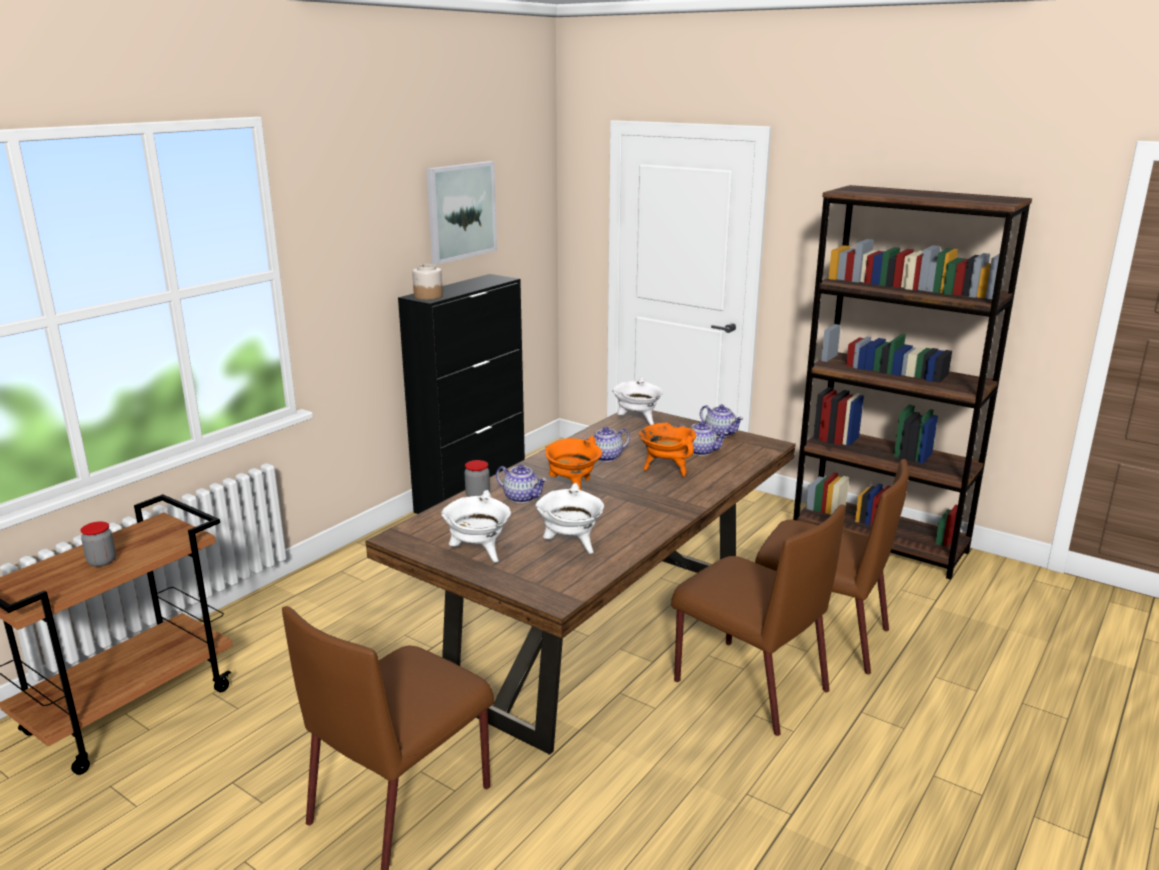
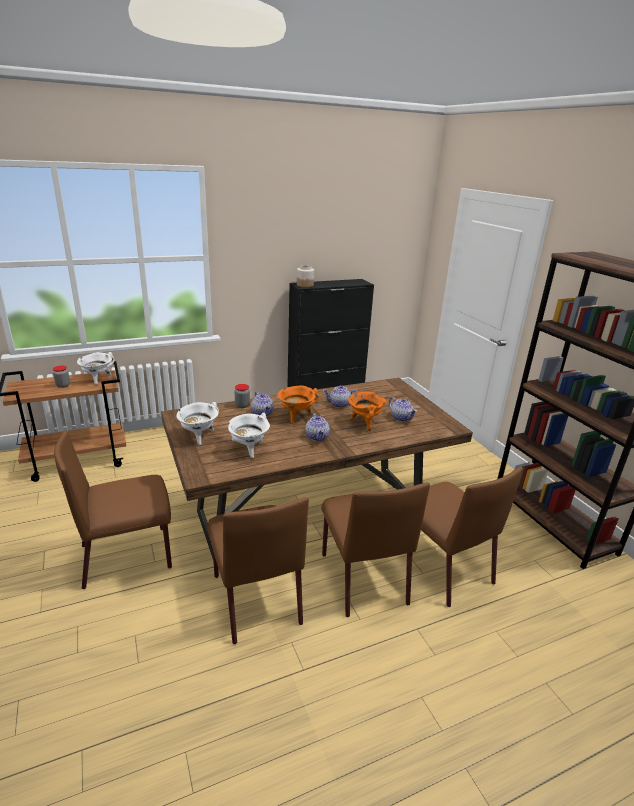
camera: 30 degrees right, 5 degrees up
(461, 211) = (345, 237): picture -> none
(637, 422) = (388, 388): white cooking pot -> white cooking pot (98, 379)
(648, 767) = (255, 597): none -> brown chair
(720, 433) = (430, 410): teapot -> teapot (317, 437)

